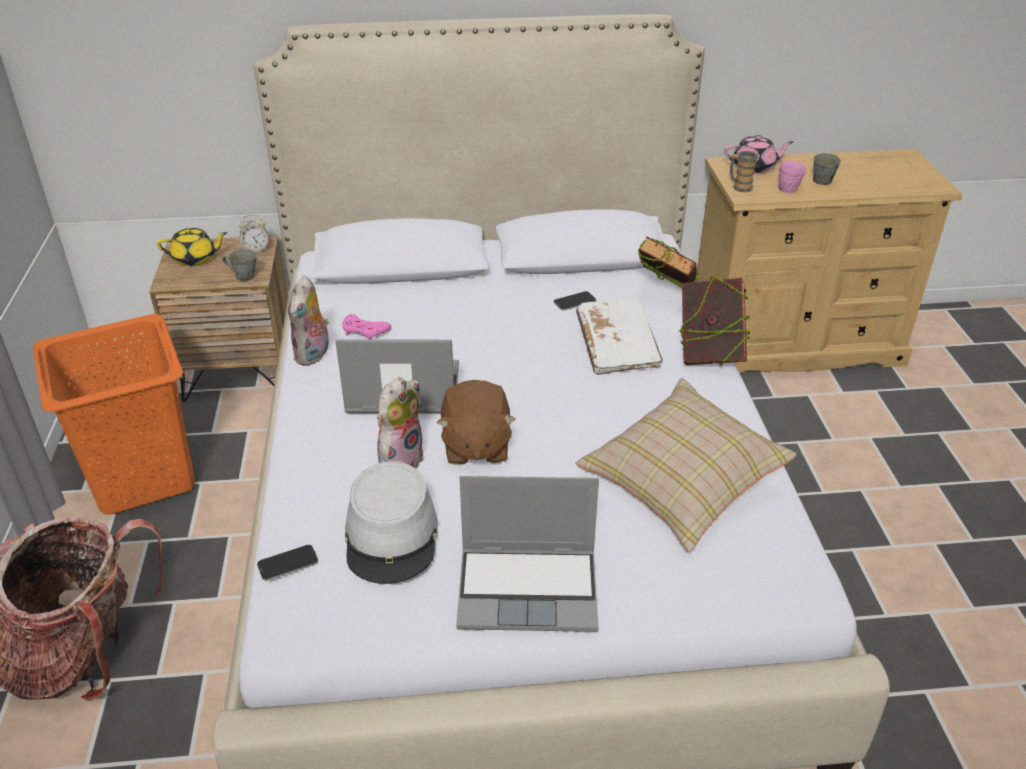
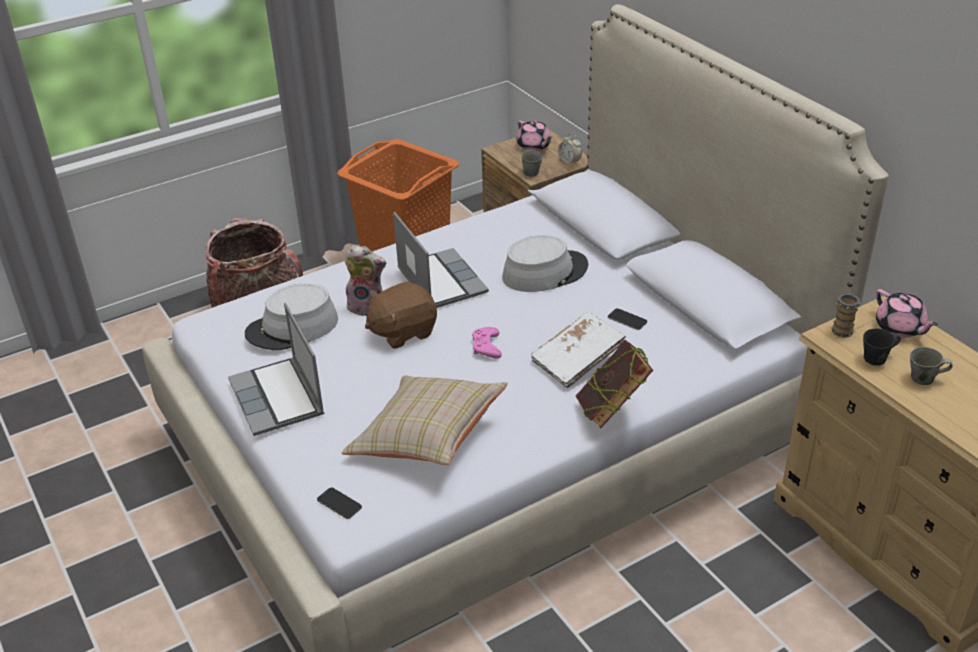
camera: 65 degrees right, 0 degrees up
(195, 259) = (534, 146): yellow teapot -> pink teapot
(288, 563) = (250, 301): phone -> phone (339, 504)
(313, 355) = (453, 233): plush toy -> none
(365, 331) = (498, 241): pink game controller -> pink game controller (486, 346)
(452, 321) = (545, 272): none -> grey hat
(665, 296) = (683, 365): book -> none
(788, 188) = (876, 359): pink mug -> black mug

